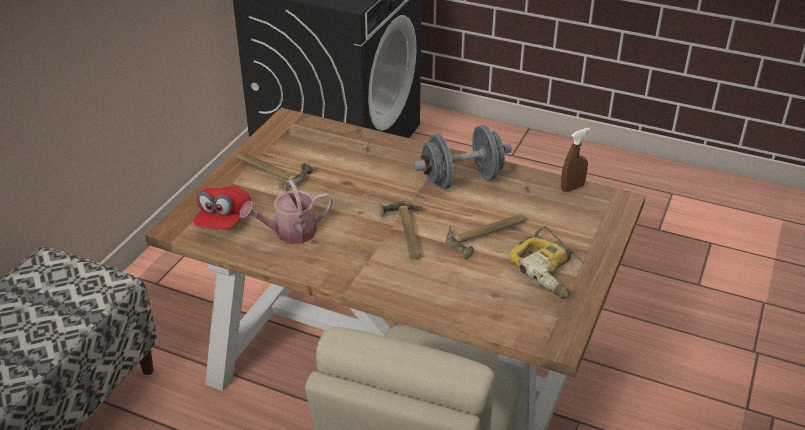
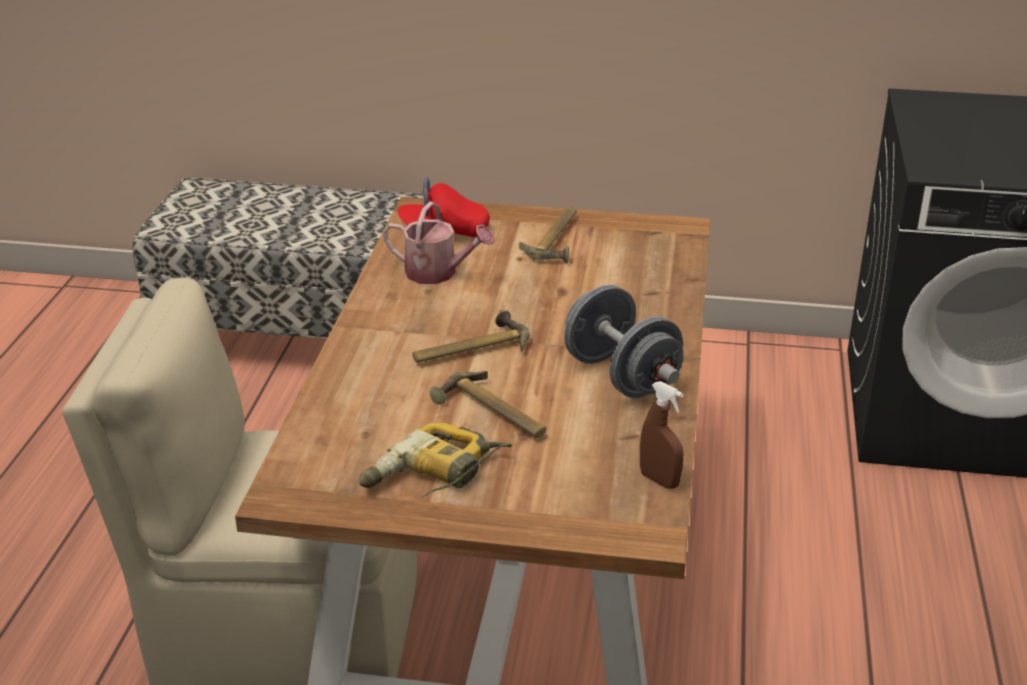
camera: 75 degrees right, 5 degrees down
(289, 233) = (438, 273): watering can -> watering can turned 150 degrees clockwise

